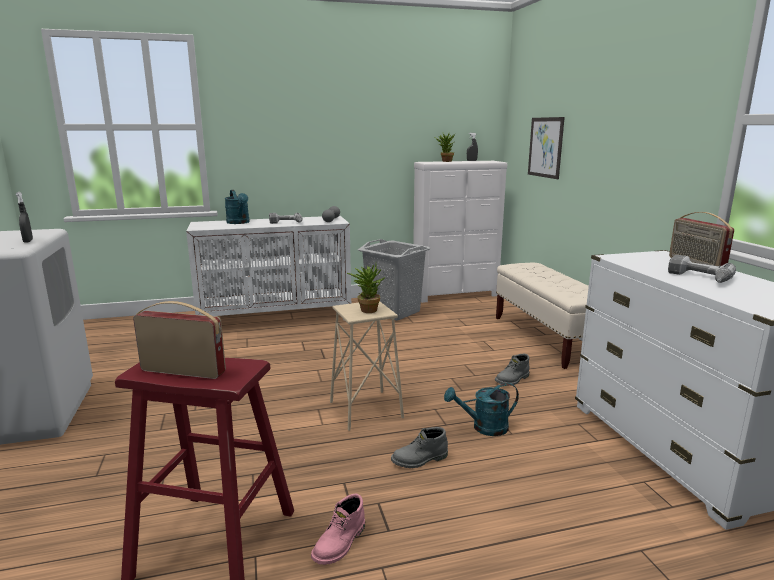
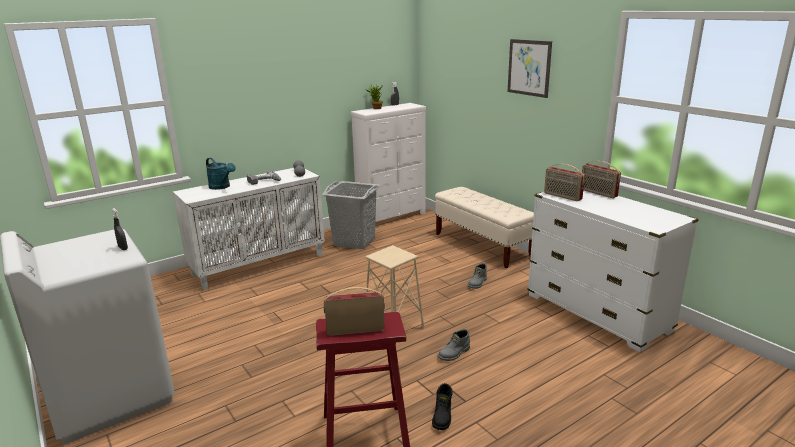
camera: 20 degrees left, 5 degrees up
(340, 543) = (443, 416): pink boot -> black boot
(367, 309) = (393, 255): potted plant -> none
(484, 428) = (480, 322): turquoise watering can -> none
(545, 147) = (460, 96): picture -> picture (529, 67)
(631, 261) = (562, 196): none -> radio
(698, 277) = (607, 206): power drill -> none

